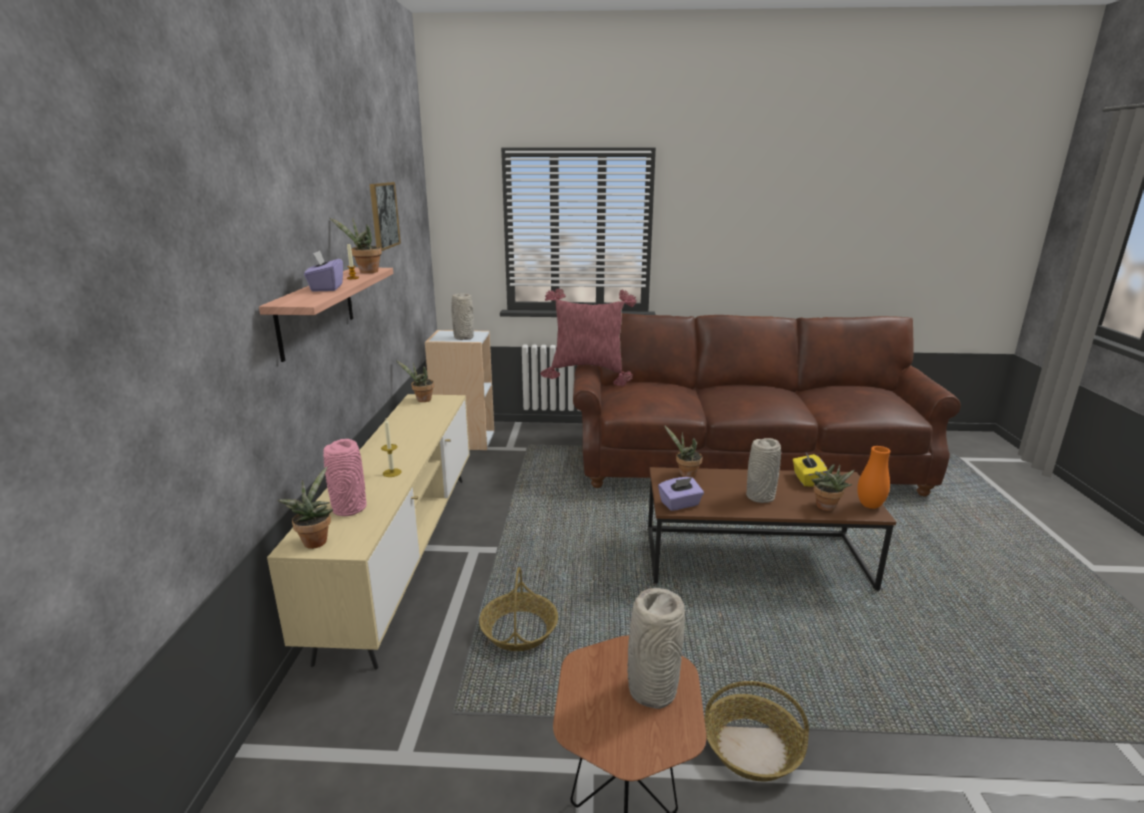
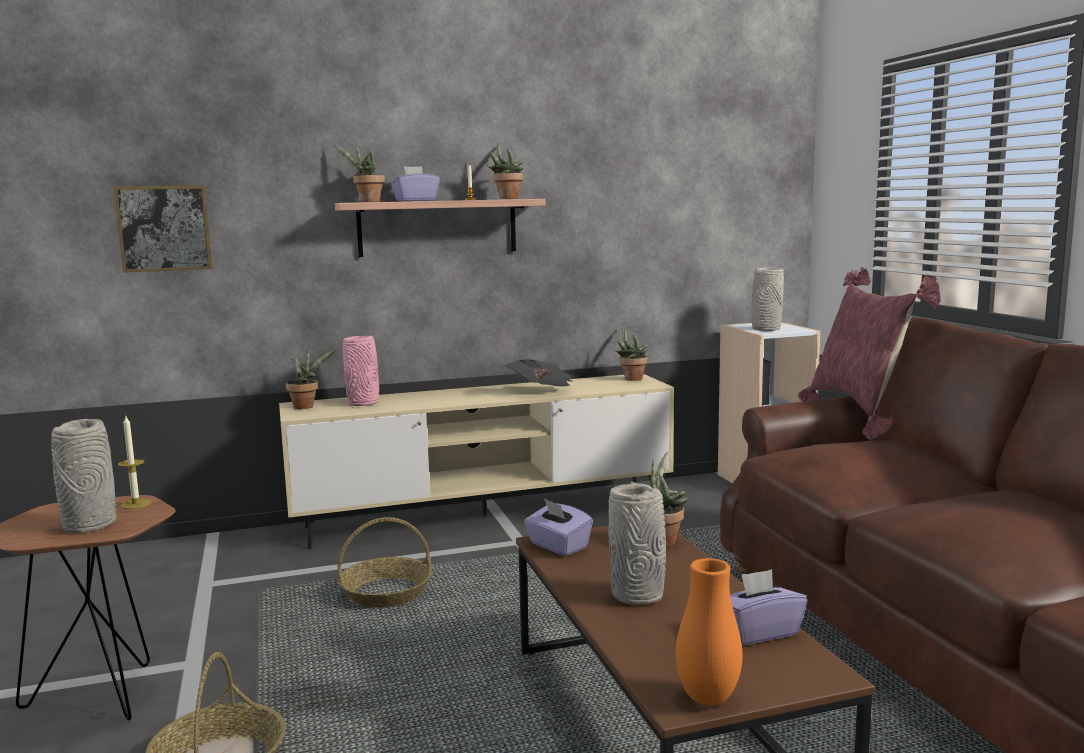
camera: 70 degrees right, 10 degrees down
(383, 215) = (638, 153): picture -> picture (164, 228)
(392, 473) = (441, 400): candle -> candle (136, 504)
(421, 433) = (542, 392): none -> newspaper
(807, 480) = (759, 632): yellow tissue box -> purple tissue box
(826, 508) = (651, 653): potted plant -> potted plant (367, 201)

